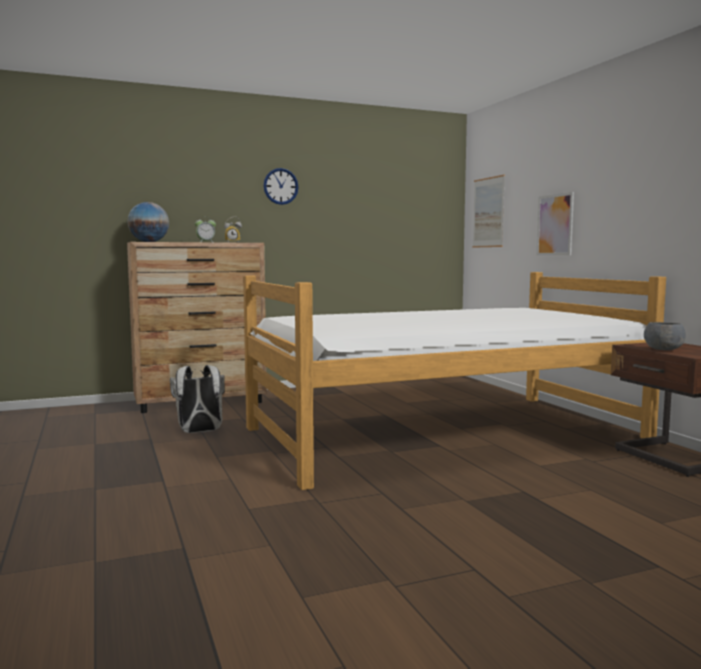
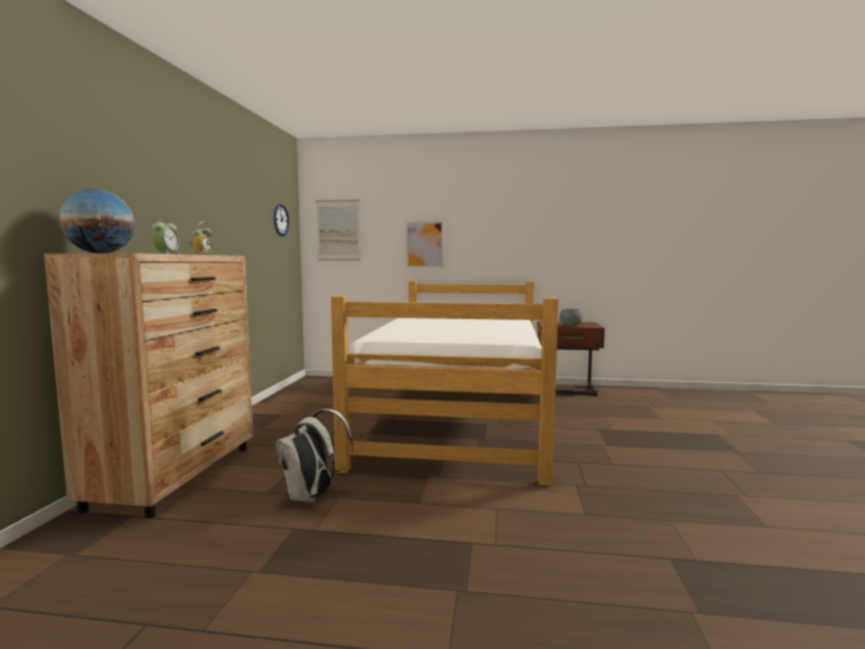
camera: 60 degrees left, 0 degrees up
(280, 186) = (195, 185): wall clock -> wall clock (281, 220)

